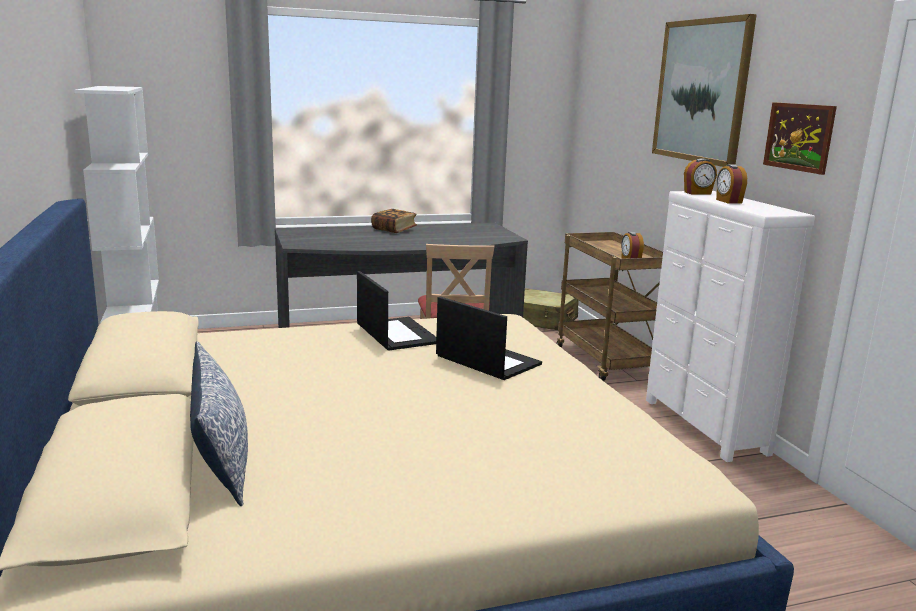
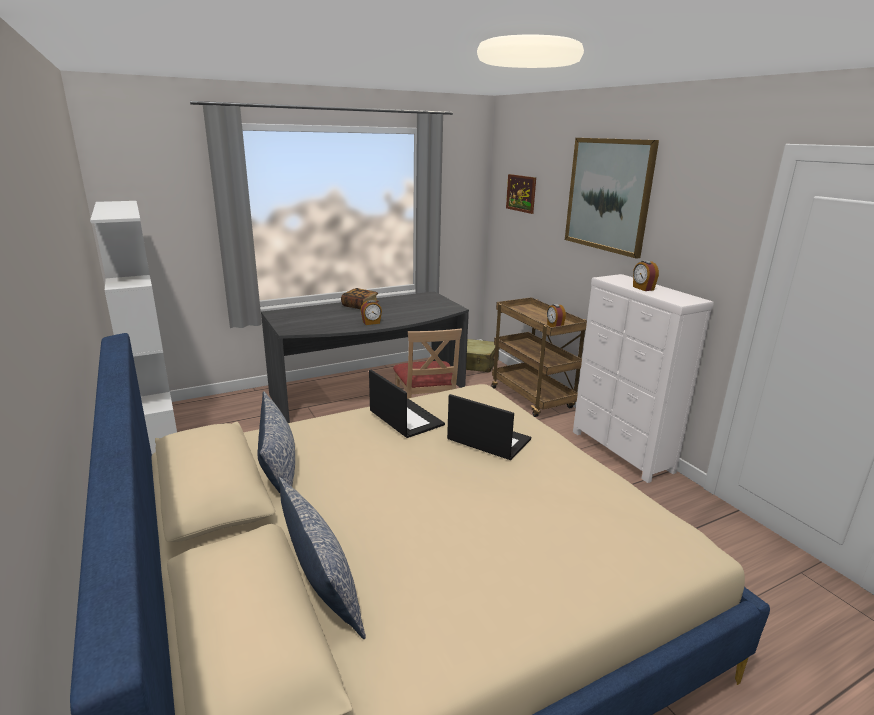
camera: 10 degrees left, 5 degrees up
(226, 363) = (279, 468): none -> pillow
(698, 193) = (614, 279): alarm clock -> alarm clock (371, 323)
(799, 137) = (698, 240): picture -> picture (521, 193)

